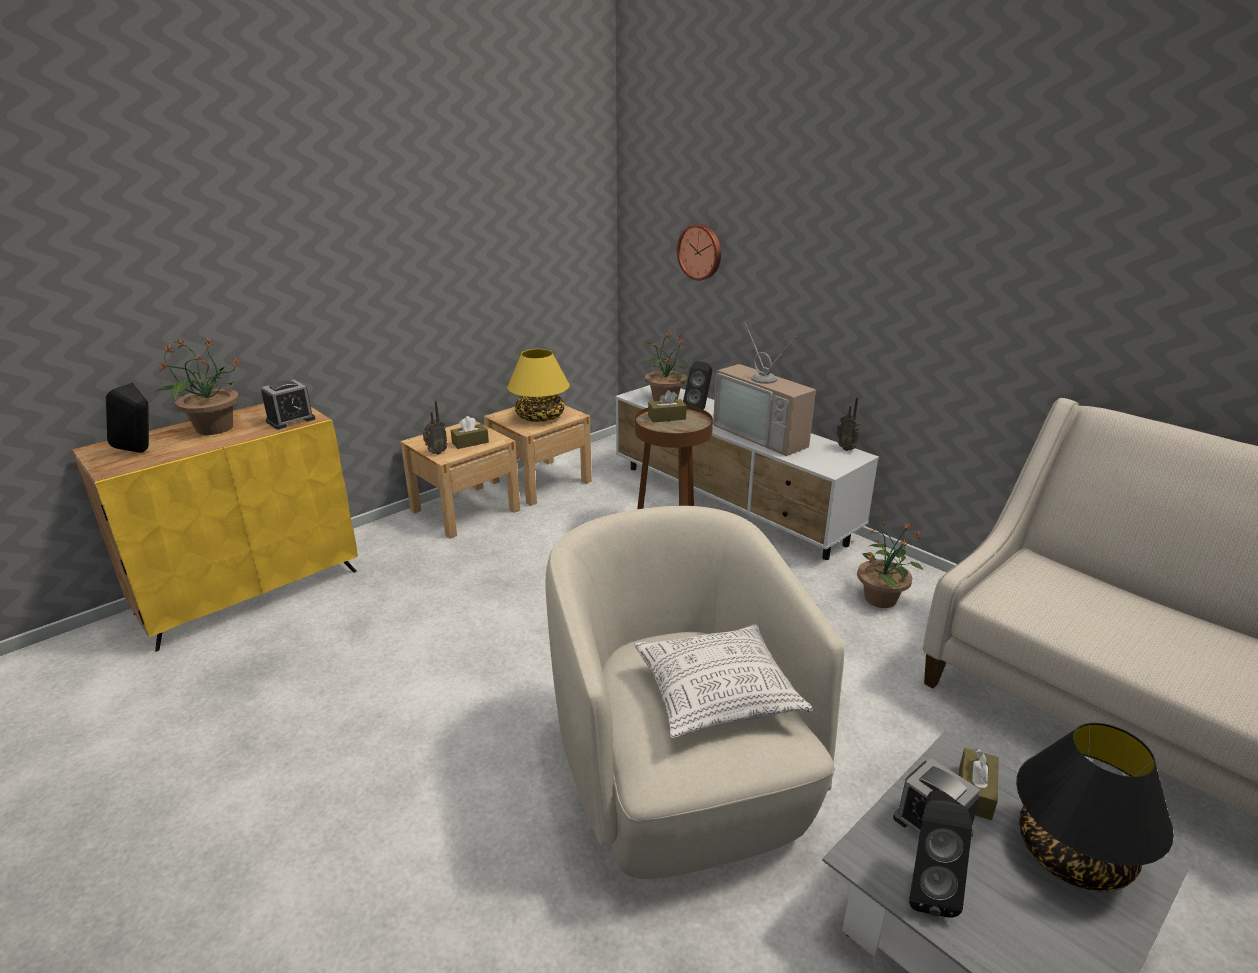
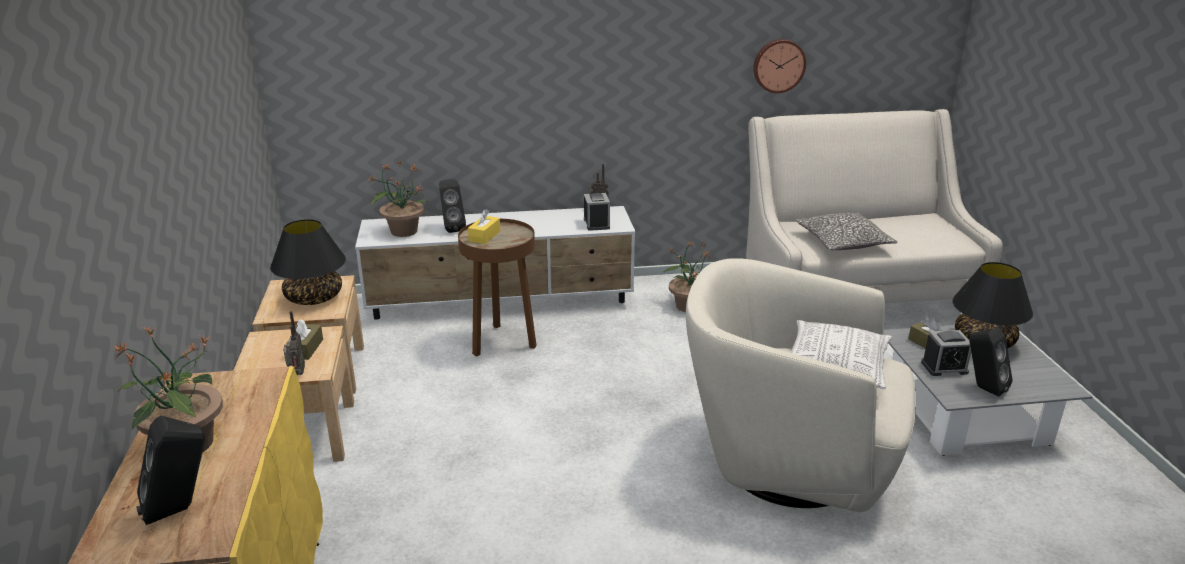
camera: 55 degrees left, 0 degrees up
(291, 420) = (252, 390): alarm clock -> alarm clock (596, 223)
(540, 417) = (314, 297): yellow table lamp -> black table lamp
(667, 417) = (484, 236): brown tissue box -> yellow tissue box
(700, 252) = (393, 75): wall clock -> wall clock (778, 65)
(765, 434) = (533, 223): television -> none
(1062, 610) = (843, 242): none -> pillow

